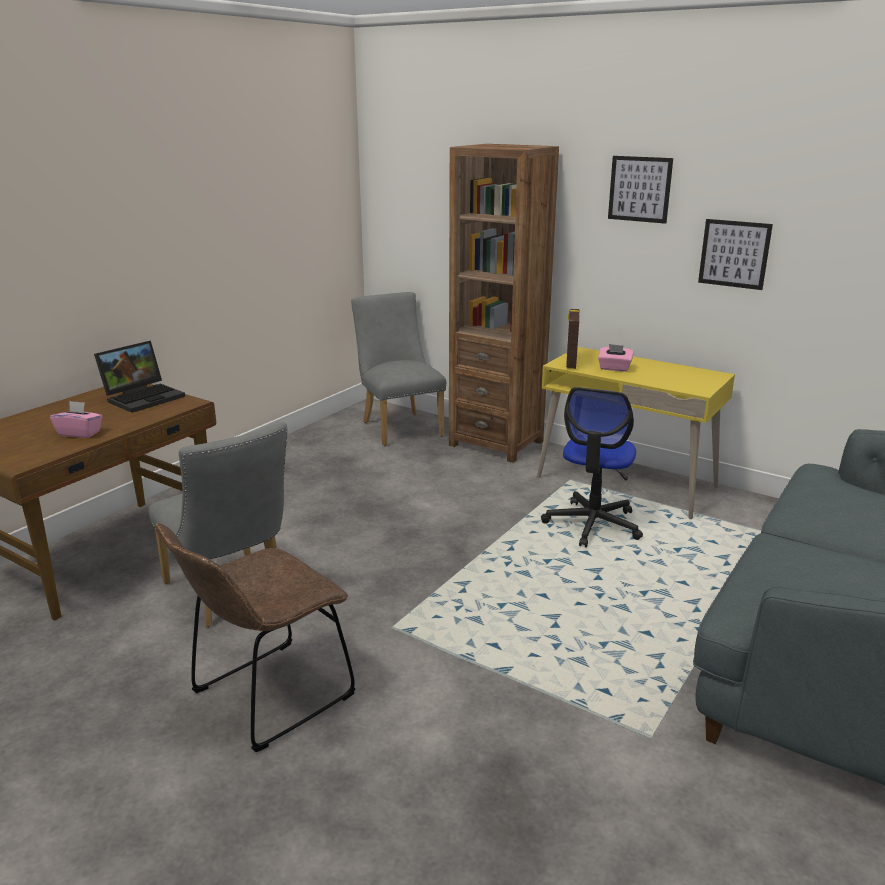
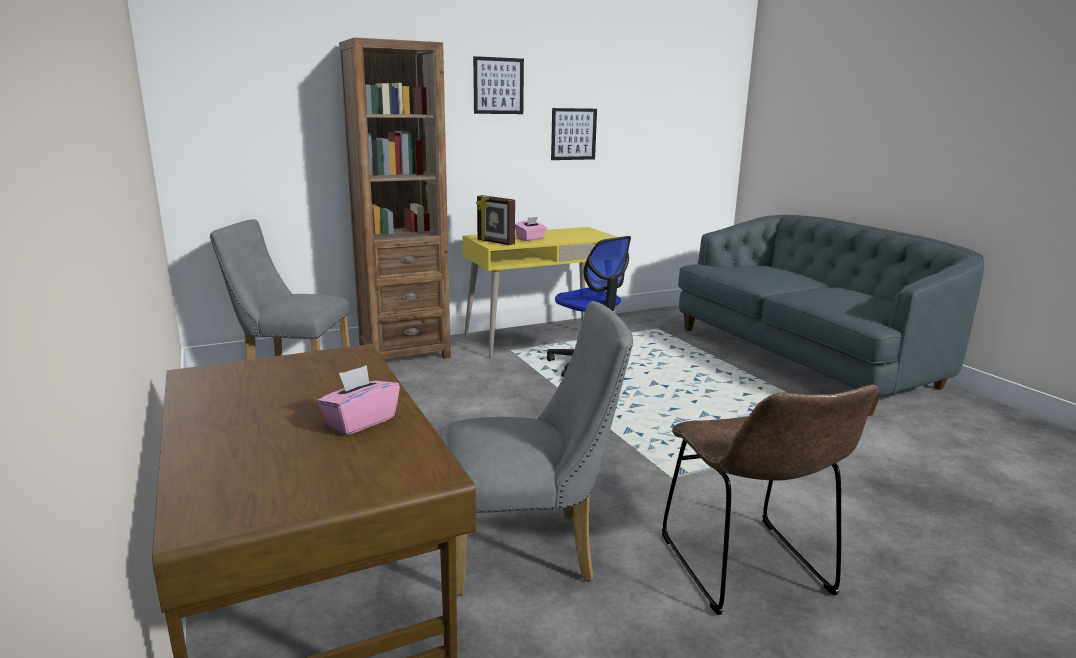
camera: 60 degrees left, 5 degrees down
(144, 397) = (278, 371): laptop -> none

